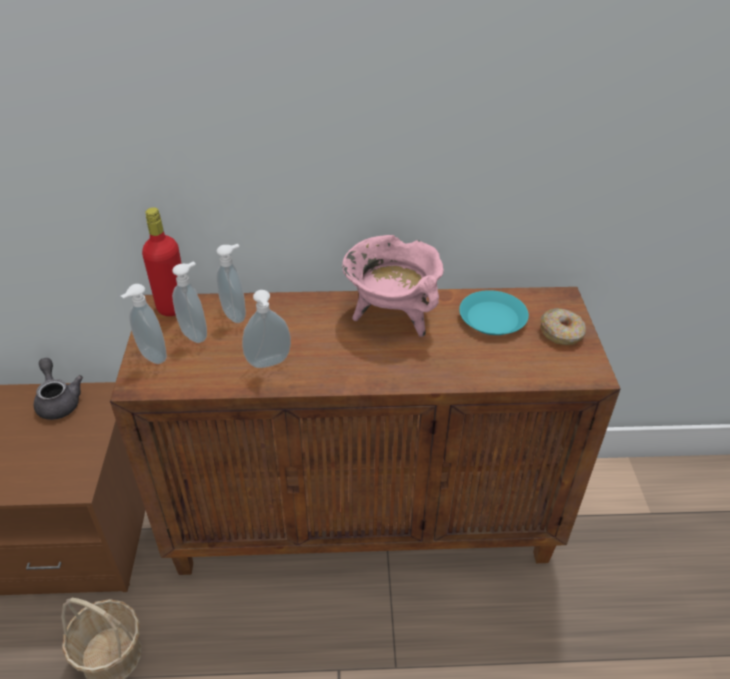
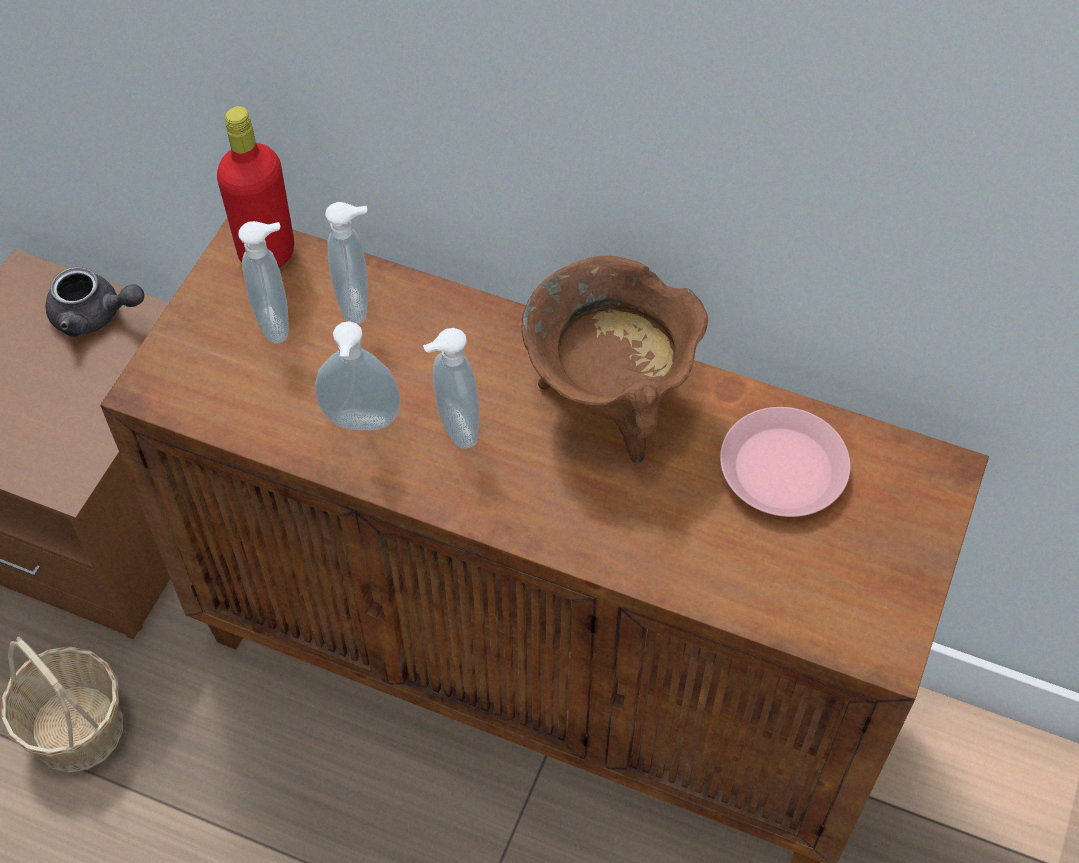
camera: 25 degrees right, 15 degrees up
(58, 401) = (95, 316): grey teapot -> grey teapot turned 105 degrees clockwise
(151, 357) = (191, 344): soap dispenser -> soap dispenser (454, 428)
(392, 316) = (609, 402): pink cooking pot -> brown cooking pot
(492, 318) = (782, 469): turquoise plate -> pink plate
(561, 333) = (887, 546): donut -> none

